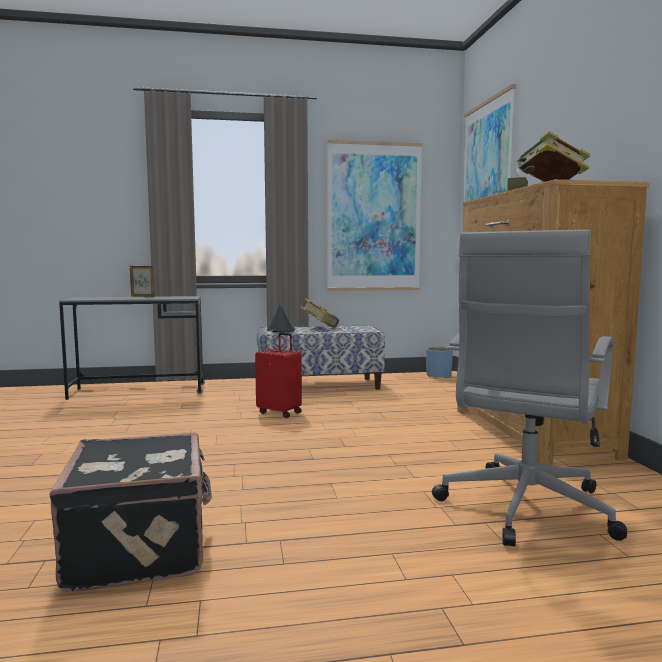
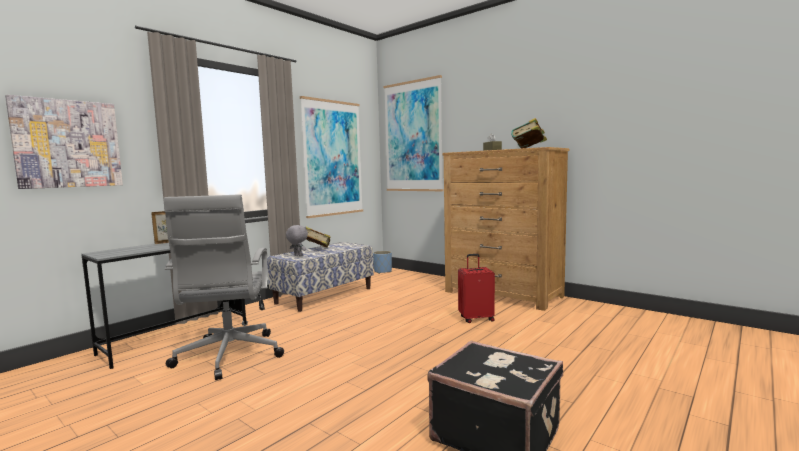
camera: 40 degrees left, 0 degrees up
(79, 202) = (68, 144): none -> picture
(280, 330) = (297, 256): black hat -> grey plush toy
(280, 412) = (348, 321): red suitcase -> red suitcase (476, 319)
(524, 509) = (585, 333): grey office chair -> grey office chair (228, 357)

